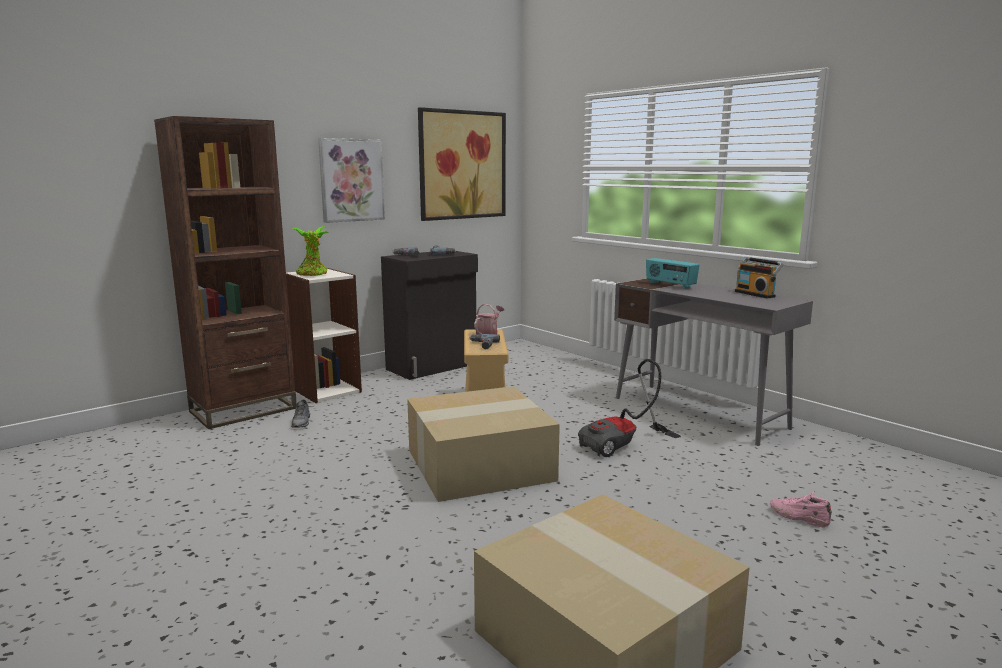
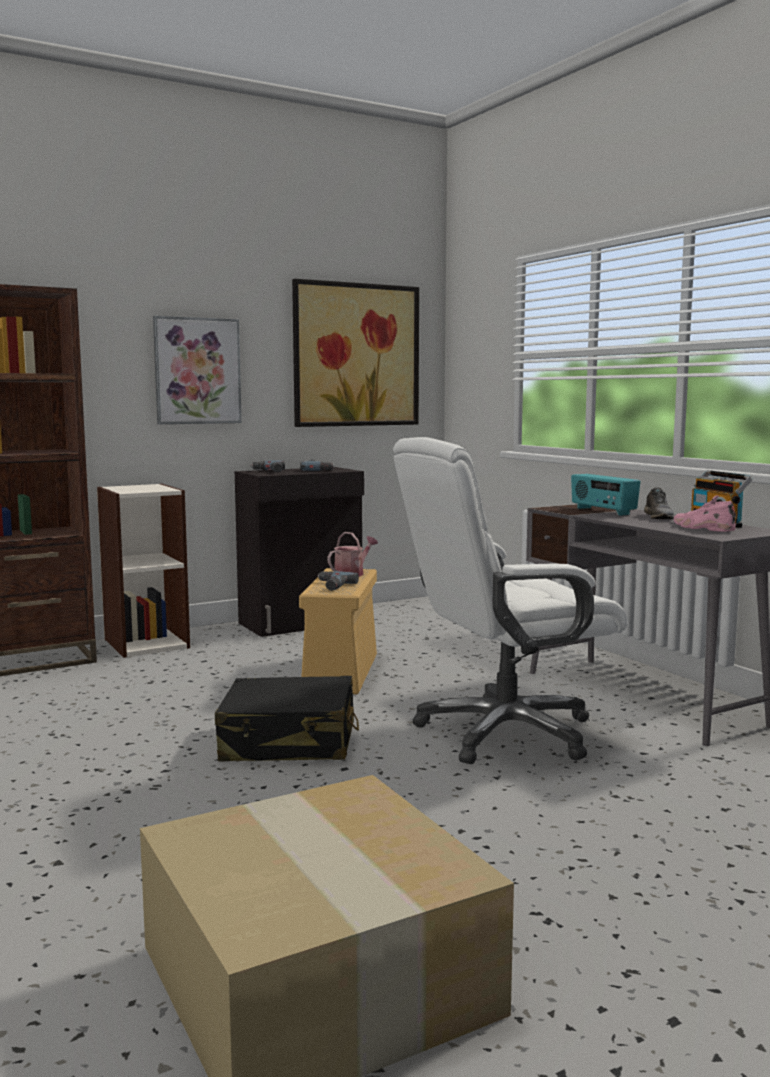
camera: 10 degrees right, 5 degrees down
(302, 422) = (92, 678): grey shoe -> grey shoe (659, 517)
(313, 274) = (132, 489): potted plant -> none
(481, 464) = (289, 742): cardboard box -> black suitcase
(624, 446) = (504, 733): vacuum cleaner -> white office chair
(798, 517) = (711, 845): pink shoe -> pink shoe (702, 528)

